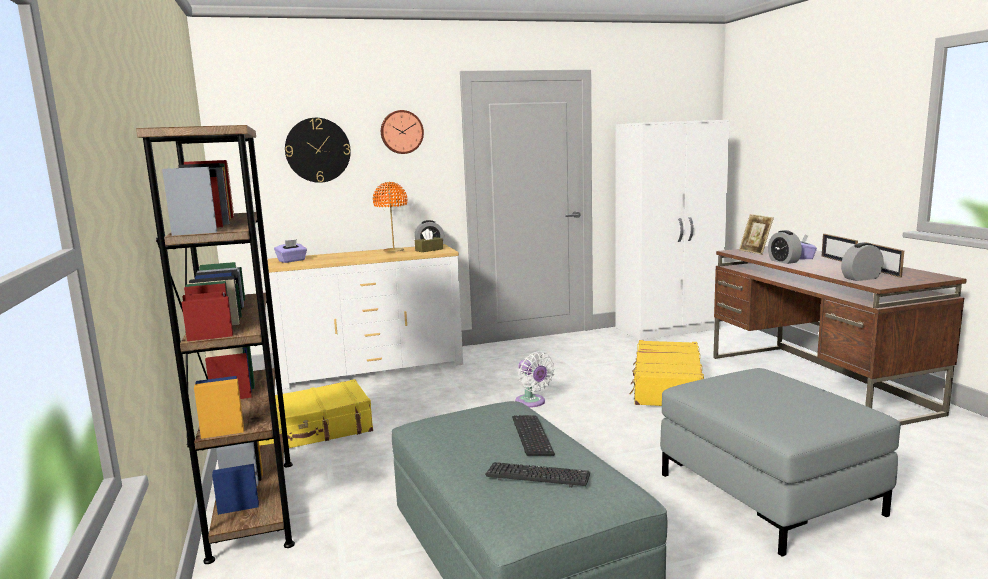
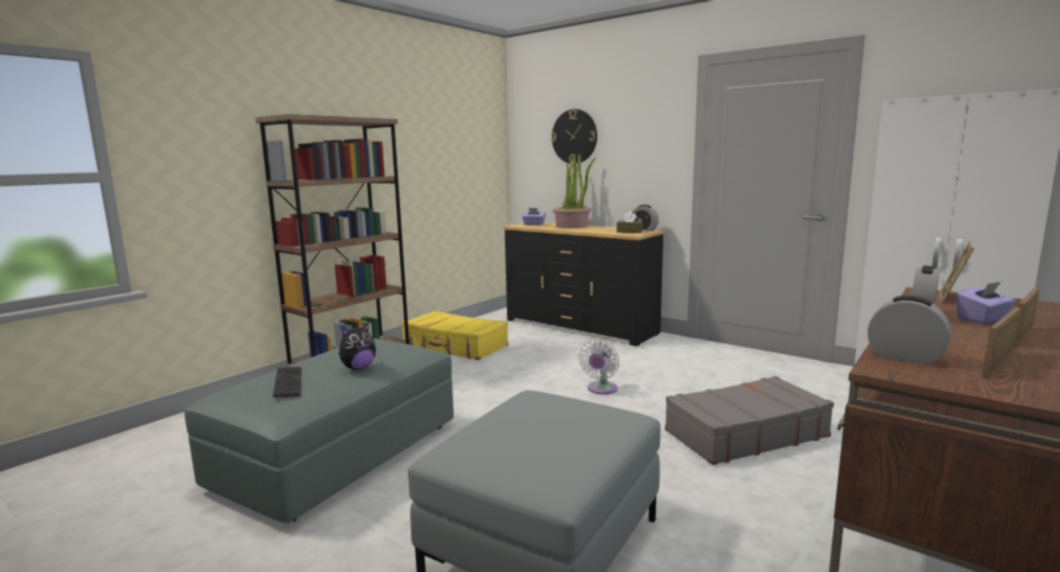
camera: 55 degrees right, 0 degrees up
(345, 255) = (572, 226): none -> potted plant
(372, 368) = (580, 327): white dresser -> black dresser
(394, 251) = (608, 228): orange table lamp -> none
(401, 132) = (639, 120): wall clock -> none
(532, 437) = (358, 368): keyboard -> plush toy
(666, 386) = (744, 433): yellow suitcase -> grey suitcase

